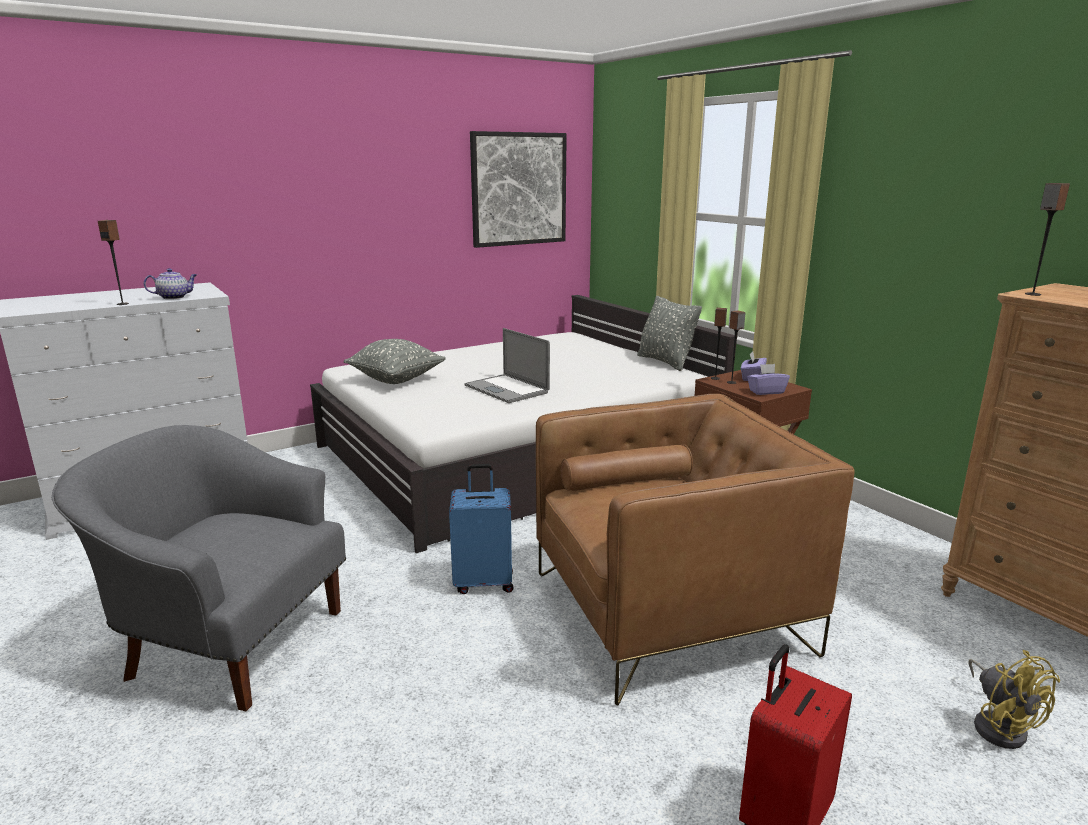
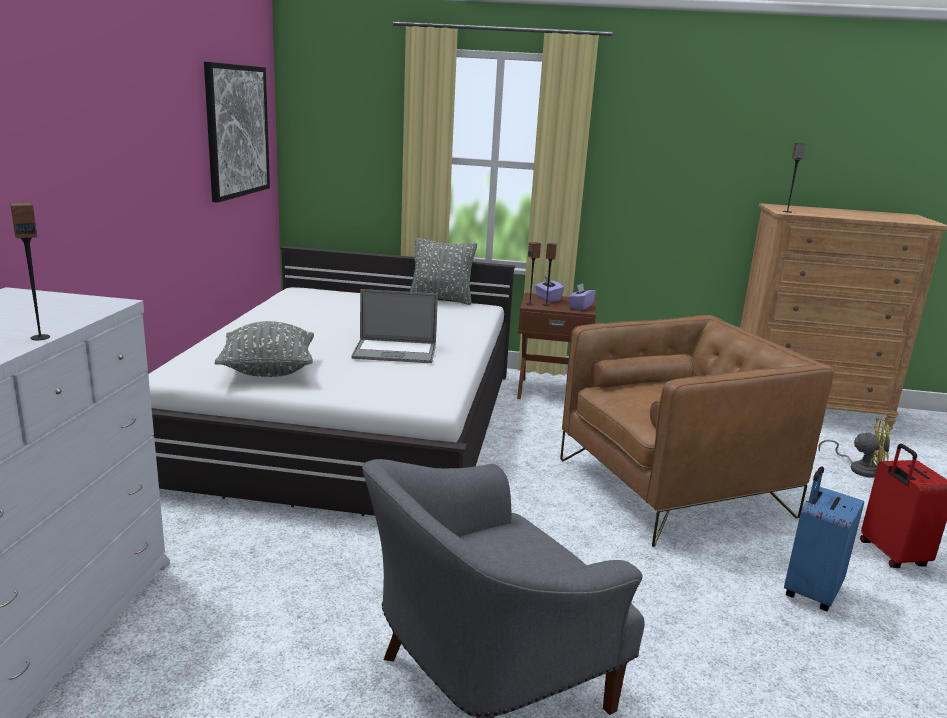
camera: 50 degrees left, 0 degrees up
(174, 297) = (73, 314): teapot -> none
(484, 582) = (549, 528): blue suitcase -> blue suitcase (810, 592)
(669, 612) = (673, 488): brown armchair -> brown armchair turned 45 degrees clockwise

